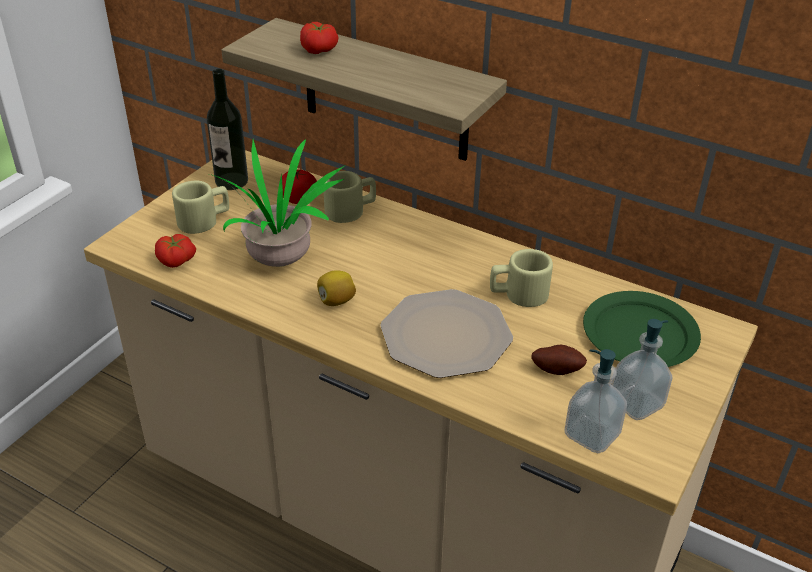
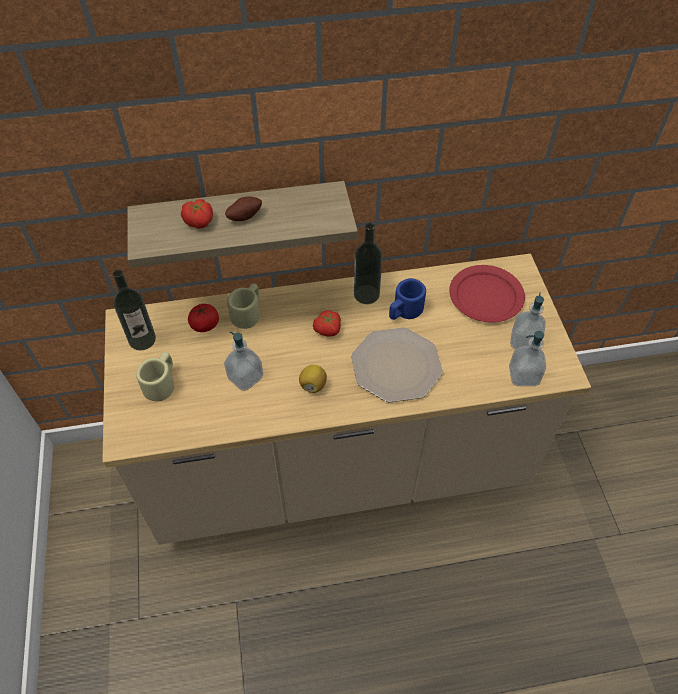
camera: 40 degrees left, 15 degrees up
(176, 261) = (181, 427): tomato -> tomato (328, 330)
(281, 258) = (245, 377): potted plant -> soap dispenser
(493, 258) = (366, 294): none -> bottle
(518, 294) = (404, 311): beige mug -> blue mug
(557, 369) = (470, 347): potato -> potato (244, 216)
(639, 333) = (485, 296): green plate -> red plate

